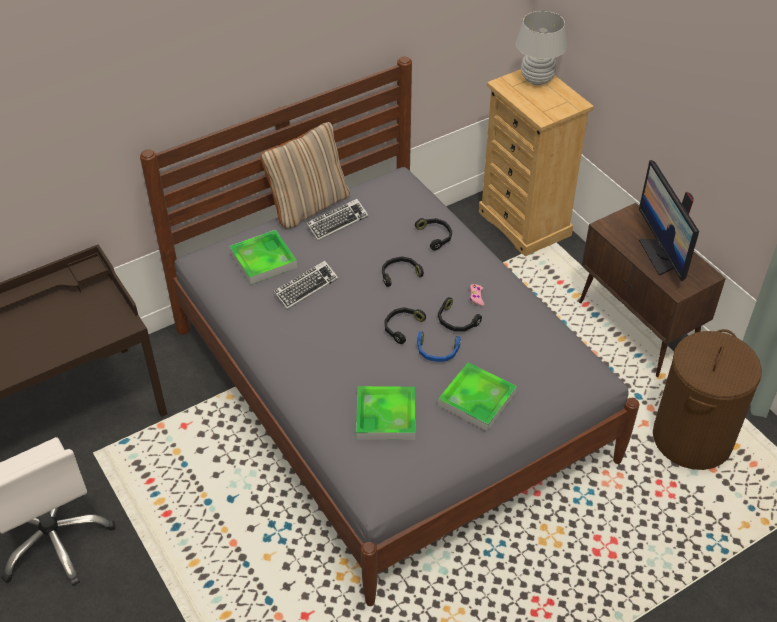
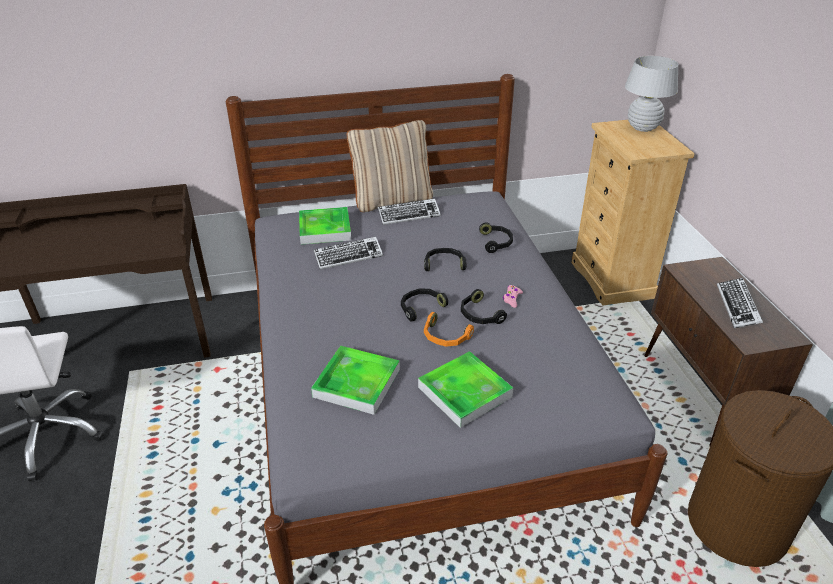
camera: 20 degrees right, 10 degrees down
(437, 352) = (445, 337): blue headphones -> orange headphones
(661, 255) = (737, 306): monitor -> keyboard

